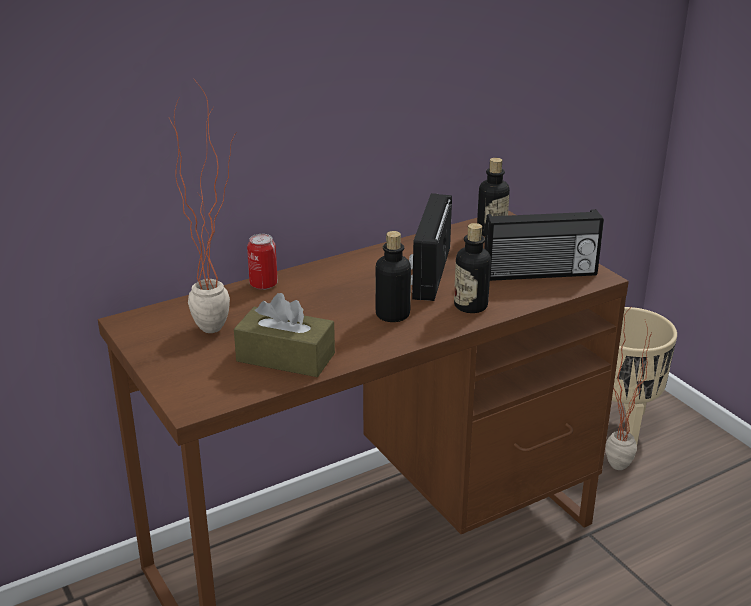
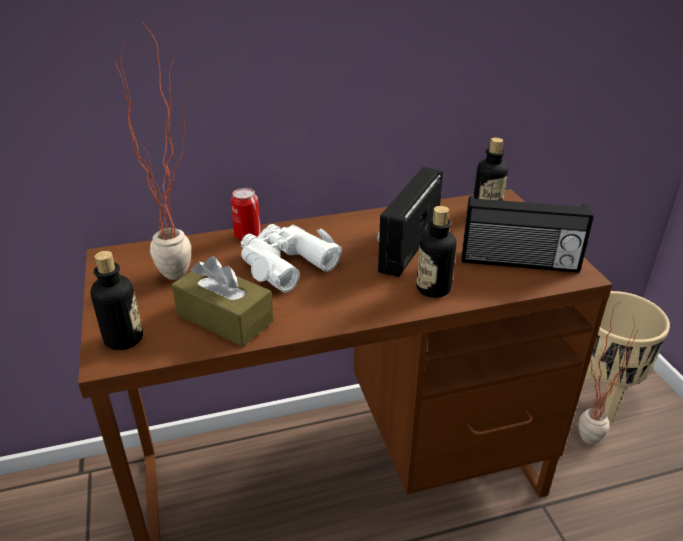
camera: 15 degrees right, 5 degrees up
(316, 304) = (285, 263): none -> white binoculars
(392, 314) = (351, 286): bottle -> bottle (124, 339)

